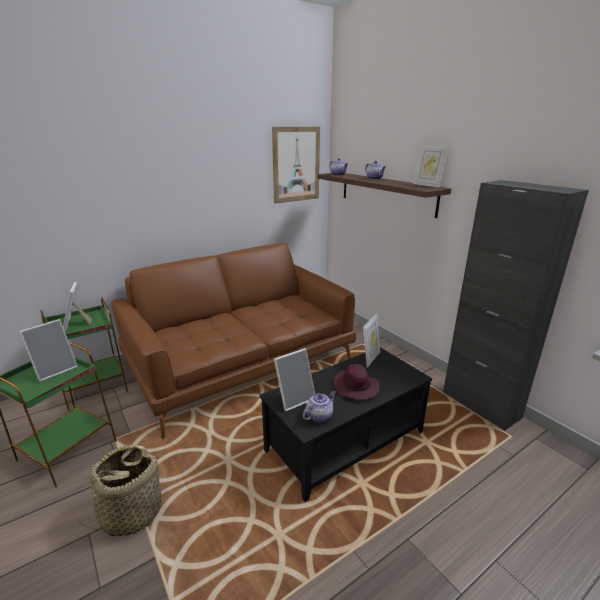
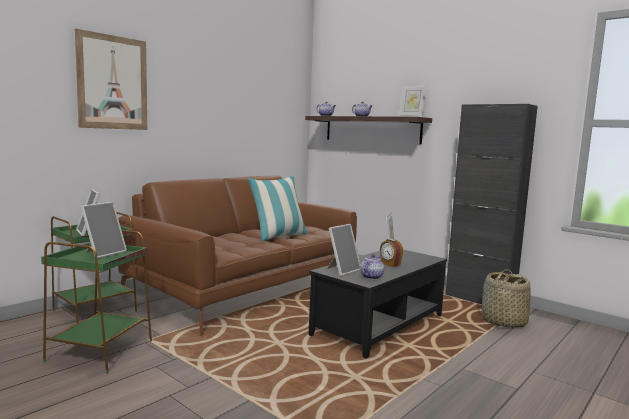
camera: 15 degrees left, 15 degrees down
(131, 512) = (203, 379): basket -> basket (503, 322)
(265, 322) = (278, 236): none -> pillow
(296, 164) = (285, 107): picture -> picture (113, 82)
(356, 387) = (390, 264): purple hat -> alarm clock

